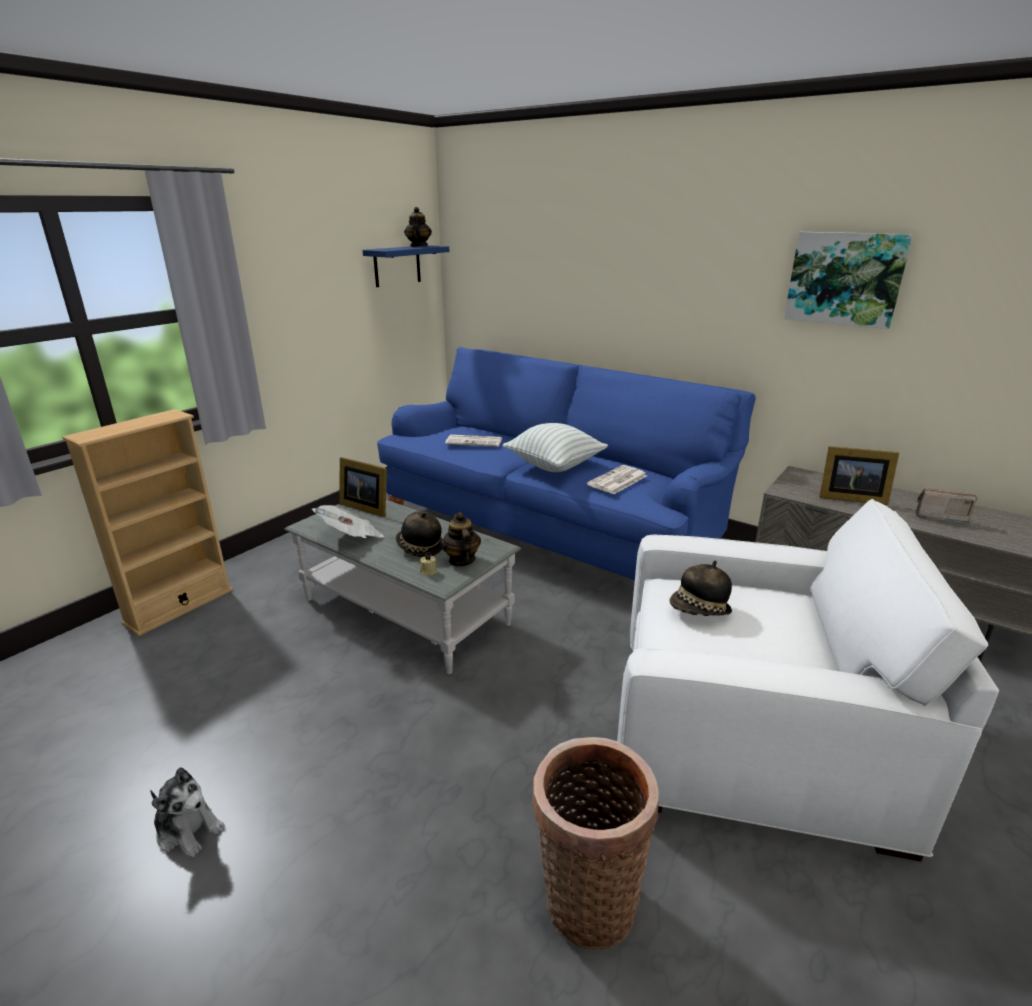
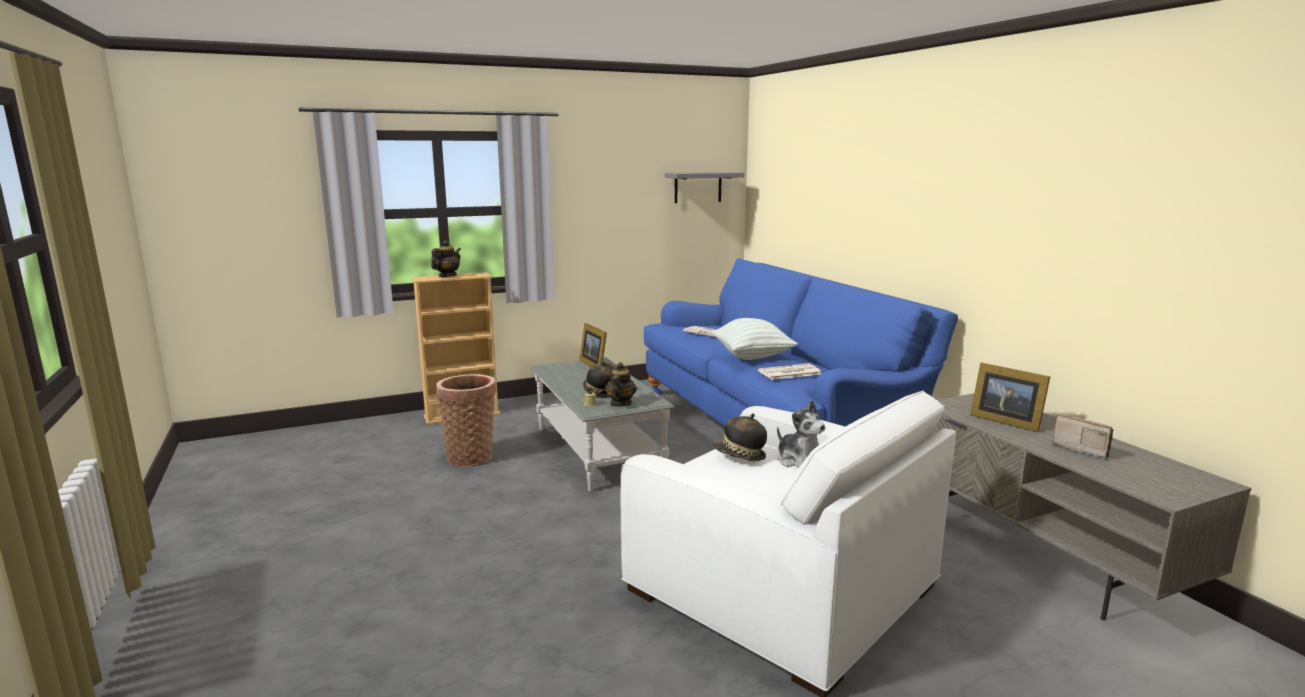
camera: 30 degrees right, 10 degrees down
(188, 830) = (373, 515): plush toy -> plush toy (800, 462)
(351, 537) = (564, 378): newspaper -> none
(397, 266) = (698, 187): blue shelf -> grey shelf
(418, 246) = (717, 172): teapot -> teapot (447, 276)
(587, 896) = (551, 618): basket -> basket (471, 456)
(845, 279) = (1029, 202): picture -> none

